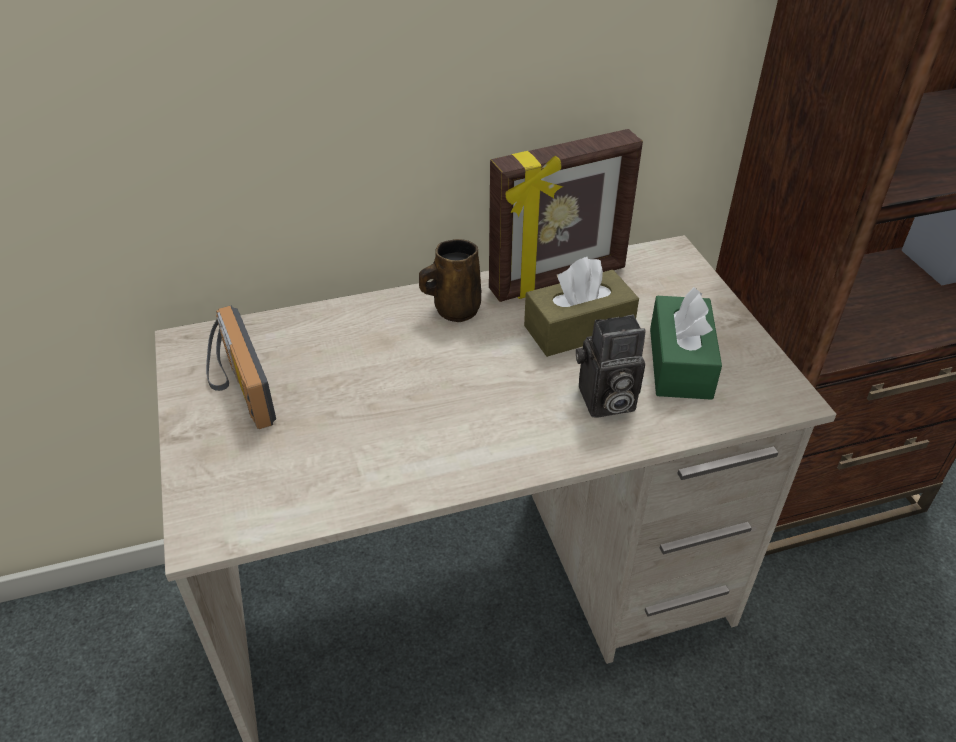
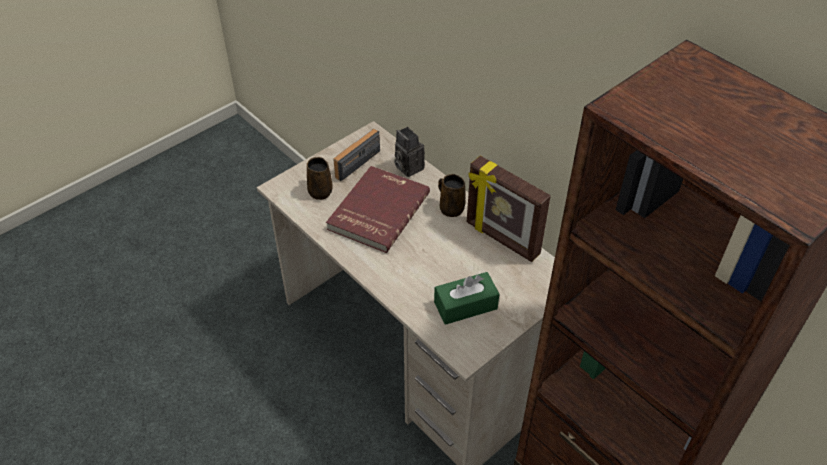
camera: 65 degrees right, 5 degrees up
(274, 464) = (320, 191): none -> brown mug
(393, 399) = (377, 211): none -> red book
(578, 329) = (467, 258): brown tissue box -> none
(605, 402) = (418, 283): camera -> camera (407, 167)

